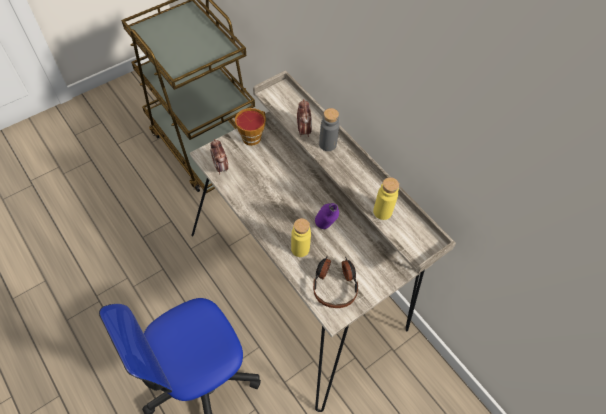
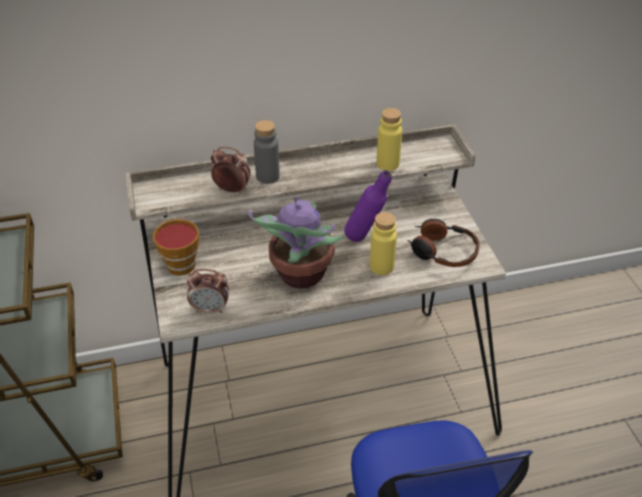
camera: 65 degrees left, 15 degrees down
(270, 204) = (300, 275): none -> potted plant

